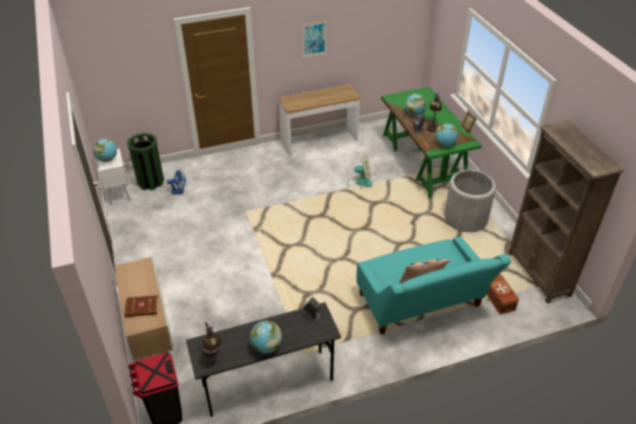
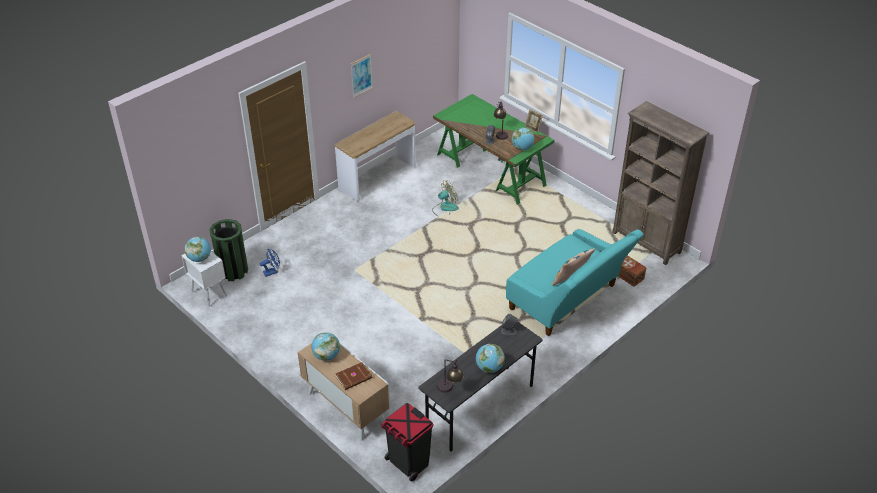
camera: 25 degrees left, 0 degrees up
(414, 114) = (476, 125): globe -> globe (326, 356)
(465, 218) = (560, 212): grey planter -> none

